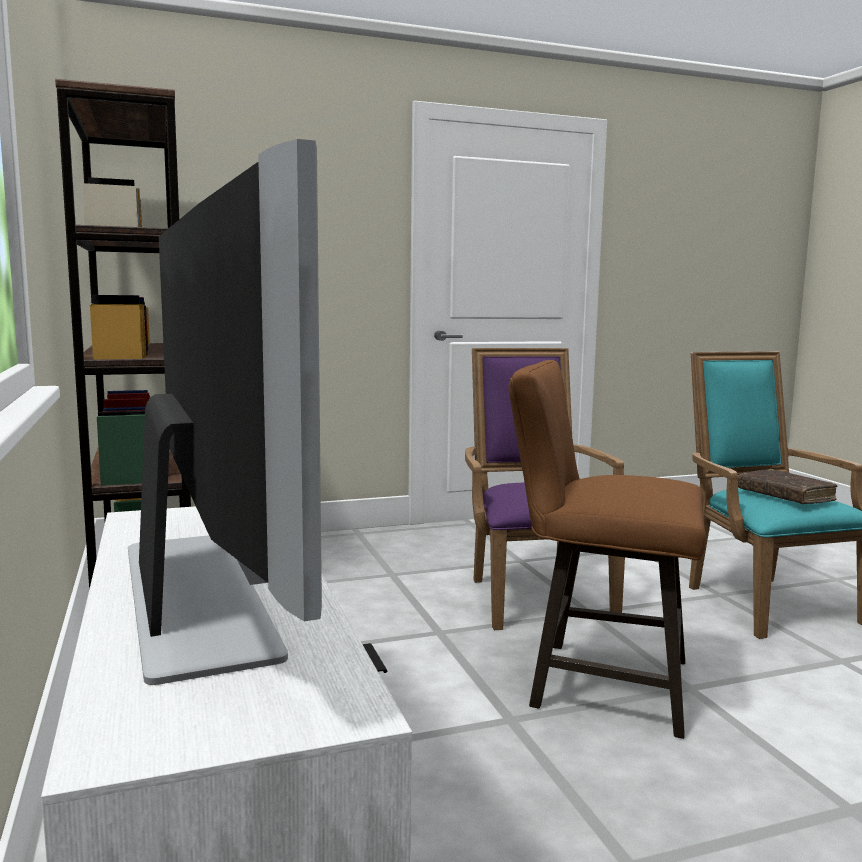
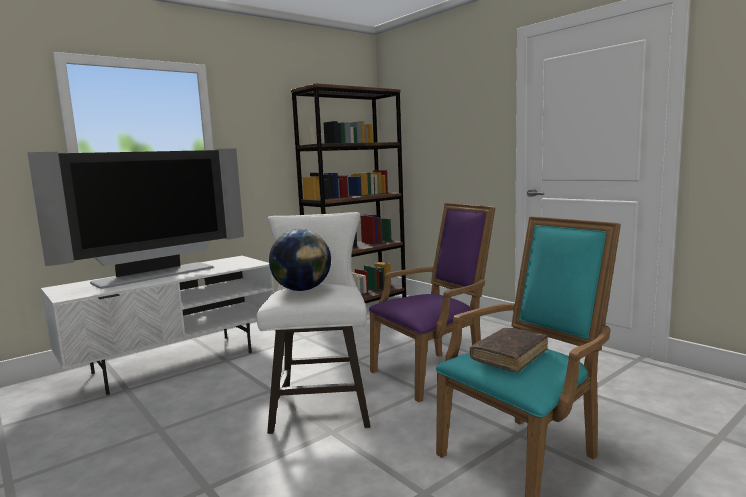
camera: 70 degrees right, 0 degrees up
(596, 682) = (322, 404): brown stool -> white stool
(642, 486) = (302, 289): none -> globe

